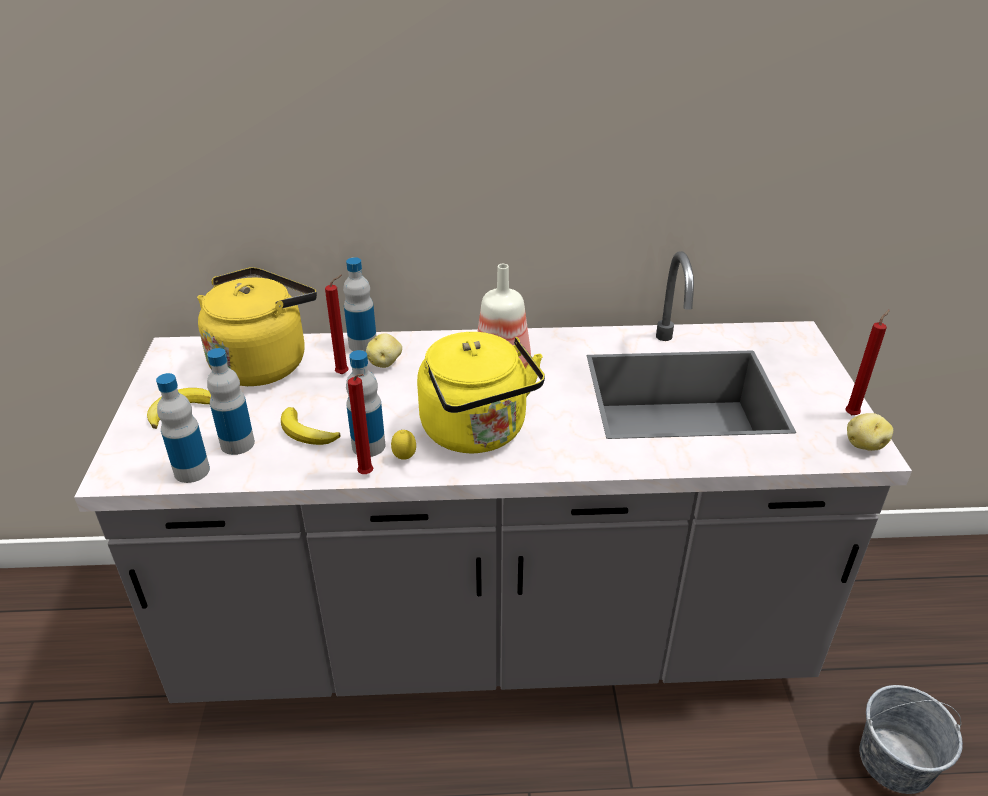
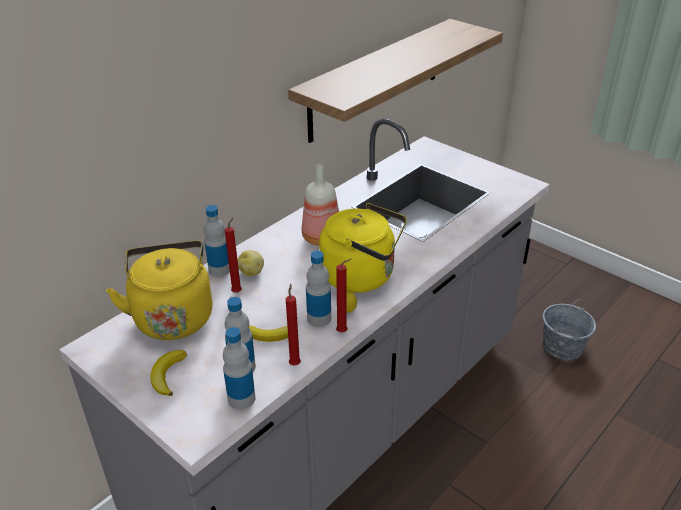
camera: 45 degrees left, 0 degrees up
(722, 197) = (376, 79): none -> shelf
(852, 414) = (498, 171): red candle -> red candle (295, 363)
(864, 445) = (520, 183): potato -> none

